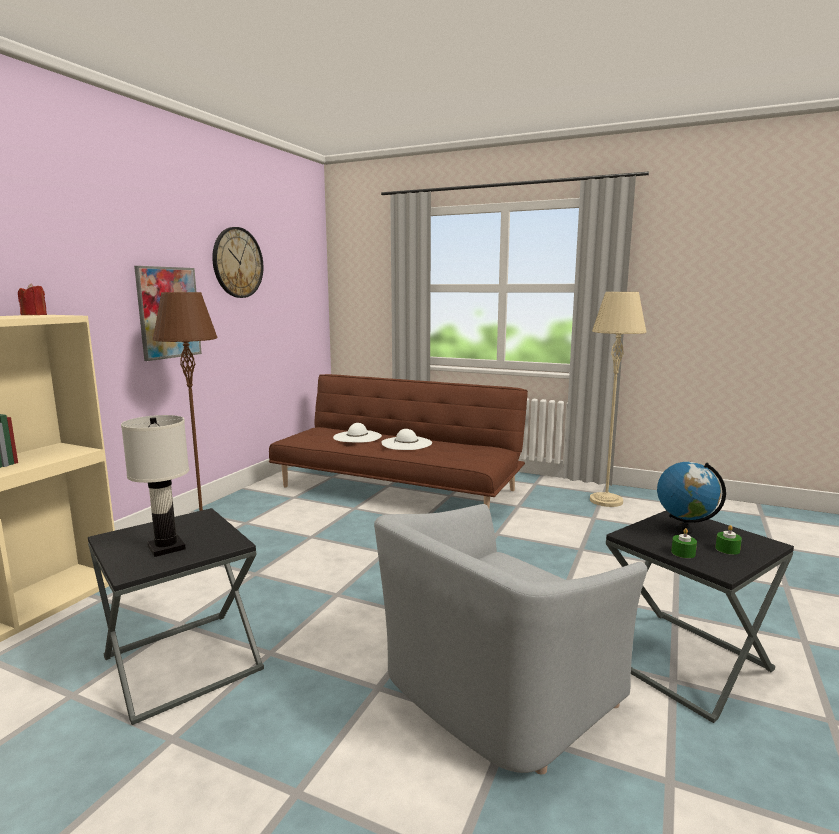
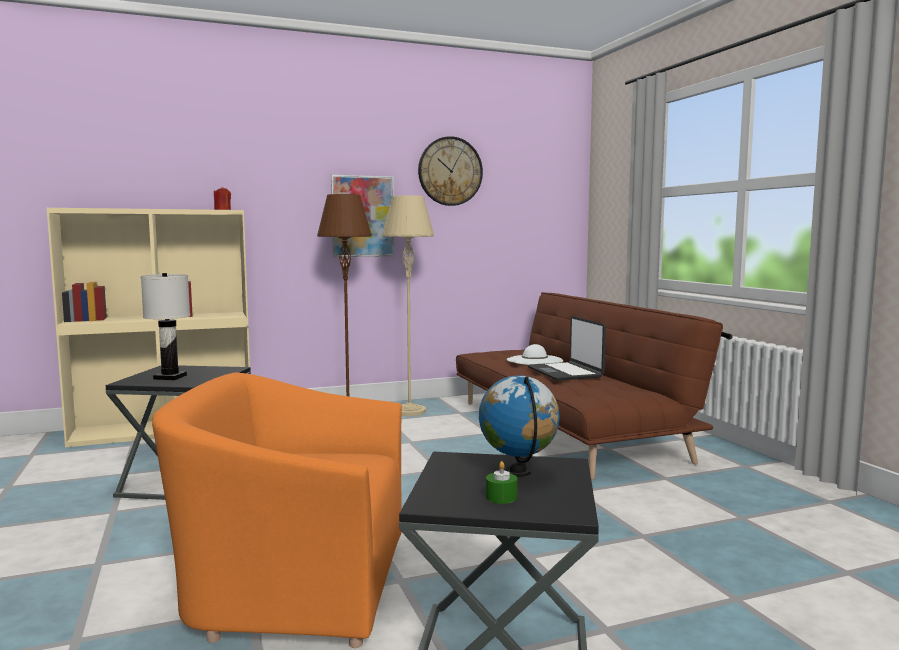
camera: 45 degrees right, 5 degrees down
(406, 443) = (565, 372): white hat -> laptop
(495, 692) = (296, 585): grey armchair -> orange armchair
(606, 500) = (811, 509): beige floor lamp -> beige floor lamp (409, 411)
(683, 553) = (445, 482): green candle -> none

